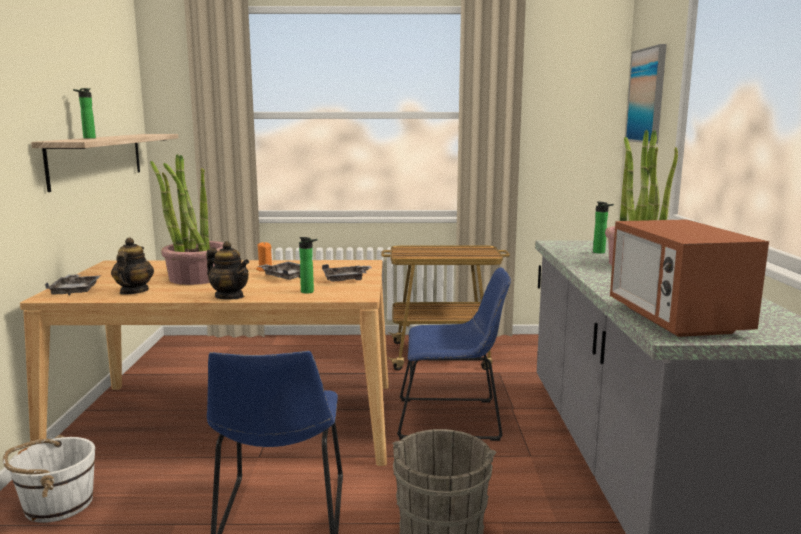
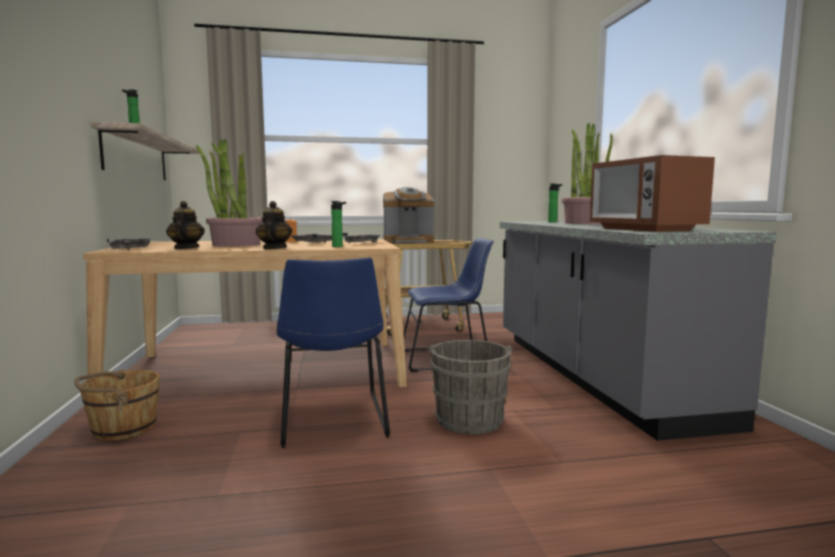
camera: 10 degrees left, 5 degrees down
(57, 504) = (123, 428): white bucket -> brown bucket
(229, 297) = (274, 248): teapot -> teapot turned 120 degrees counterclockwise
(426, 251) = (408, 241): none -> coffee machine
(647, 95) = (565, 124): picture -> none

